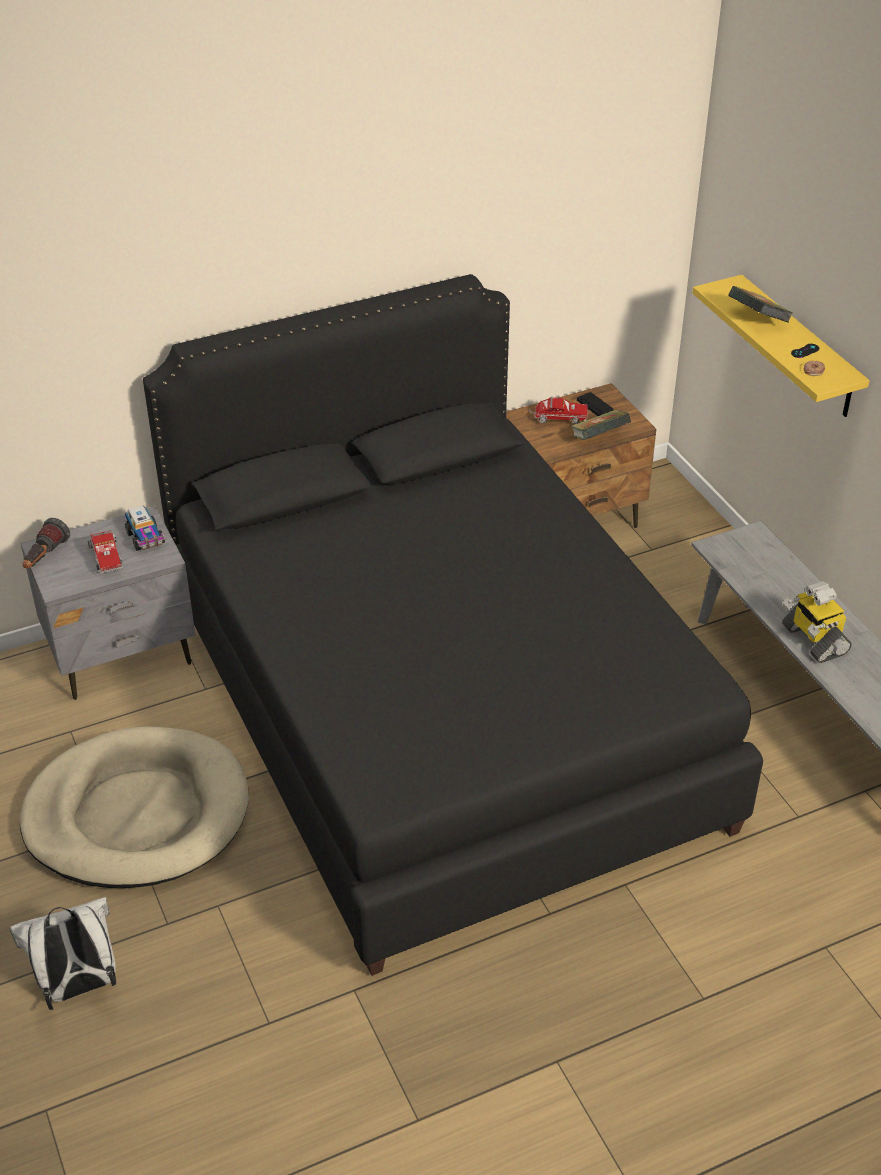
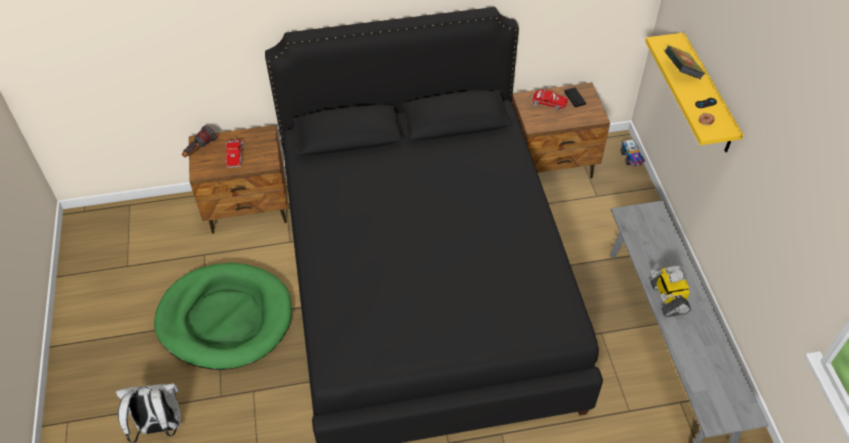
camera: 15 degrees right, 10 degrees up
(122, 654) = (248, 208): grey nightstand -> brown nightstand
(137, 814) = (225, 319): beige dog bed -> green dog bed
(145, 538) = (262, 147): toy truck -> toy truck (631, 158)
(599, 438) = (569, 124): book -> none

